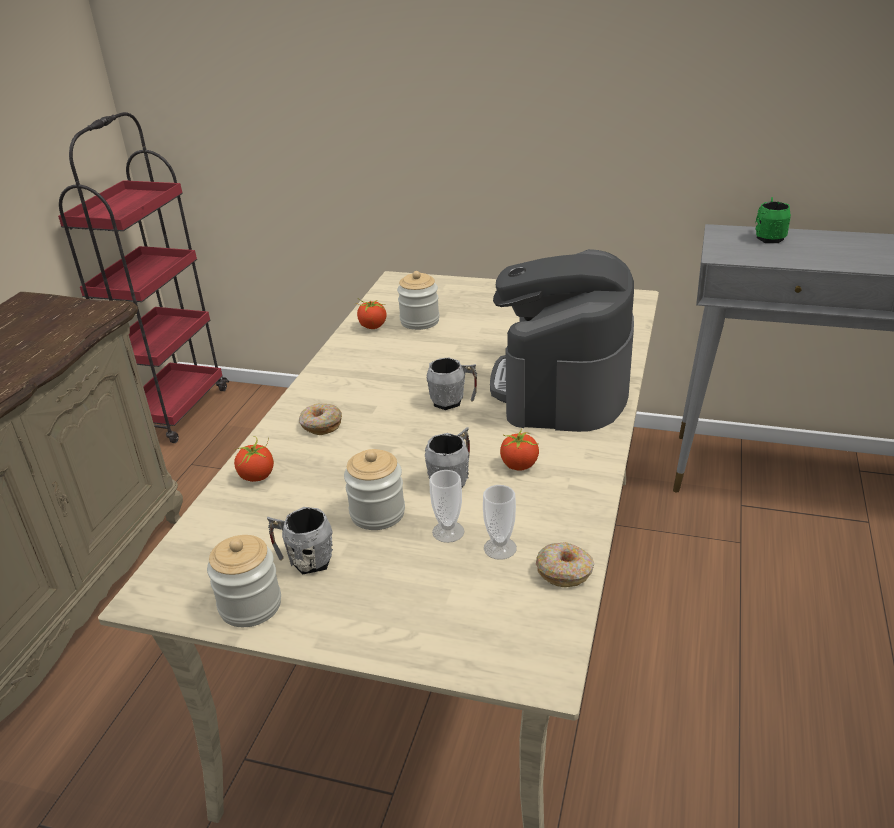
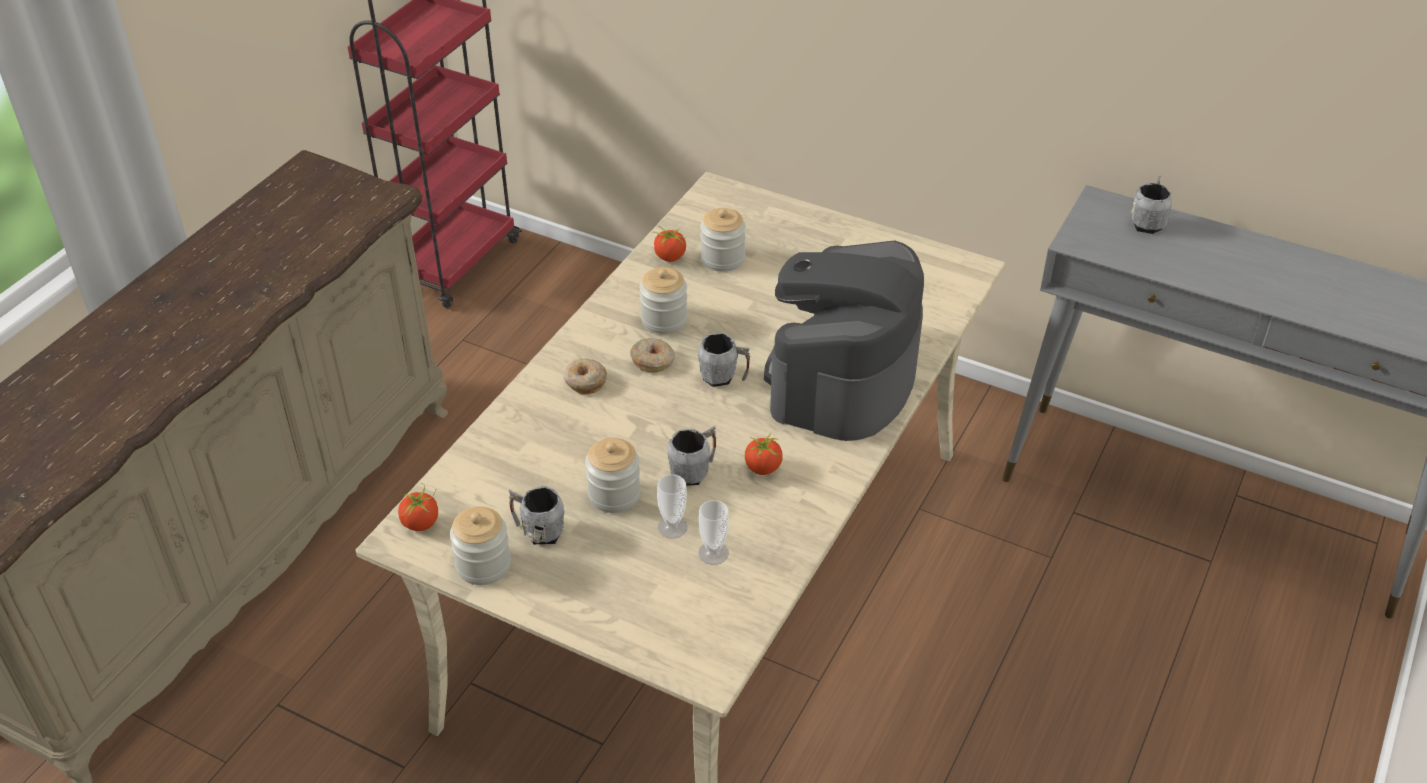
camera: 10 degrees right, 10 degrees up
(257, 476) = (512, 431): tomato -> tomato (420, 523)
(382, 369) = (664, 320): none -> jar
(564, 571) = (762, 588): donut -> donut (653, 361)
(769, 237) = (1148, 221): green mug -> grey mug

